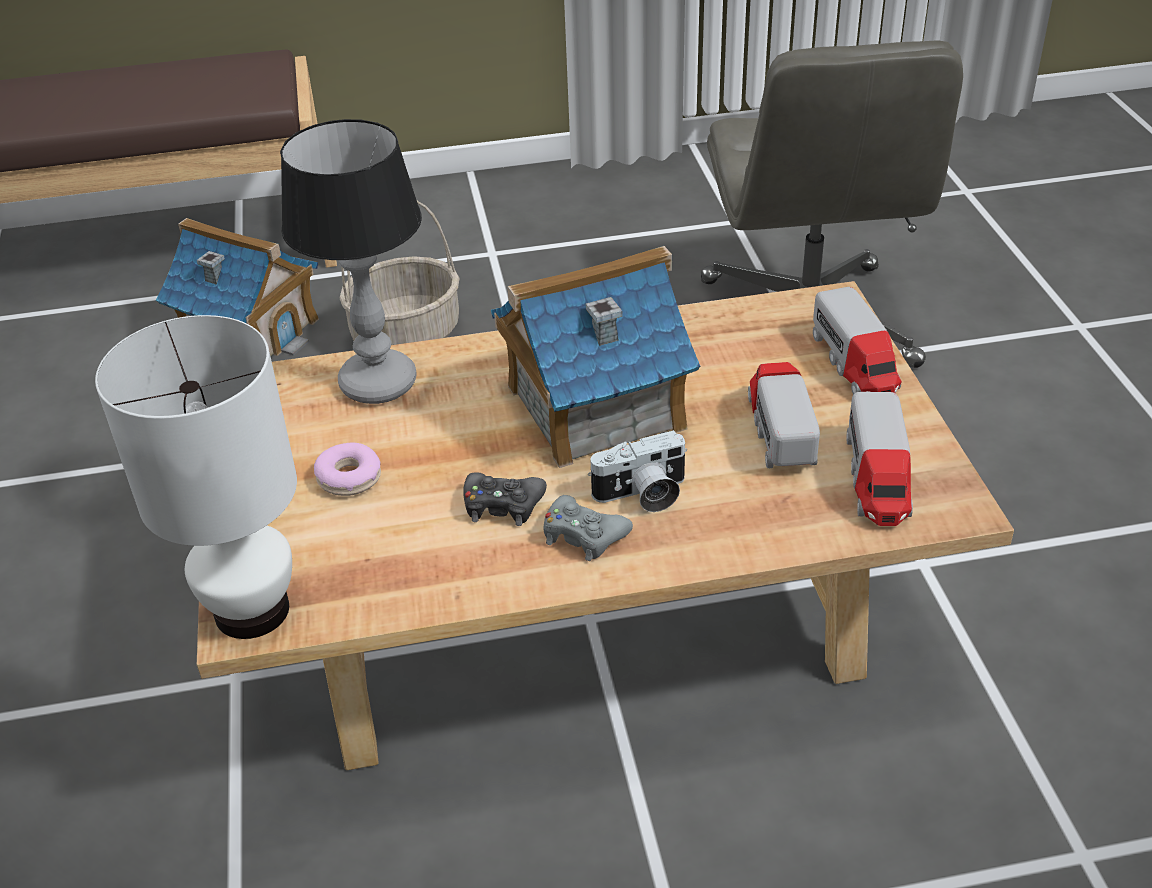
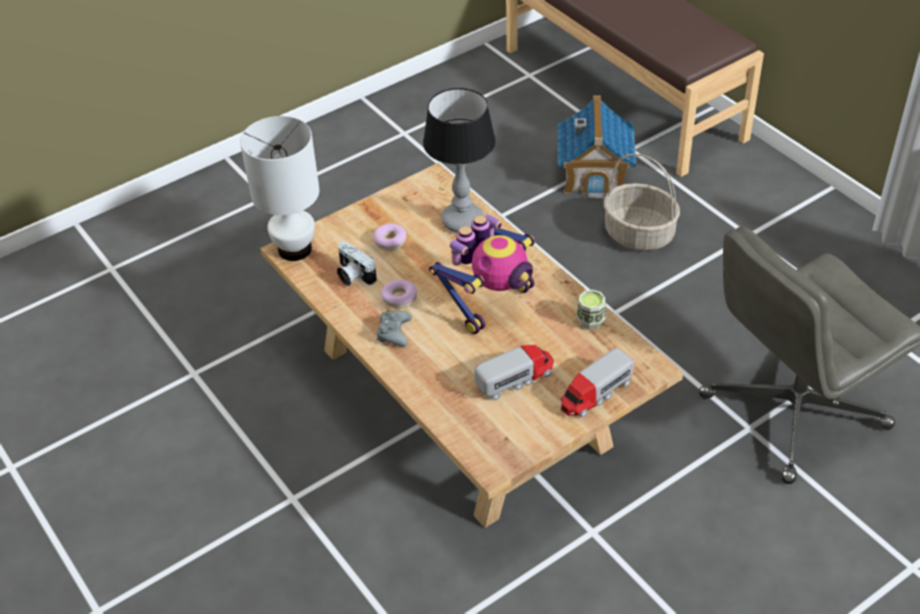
camera: 65 degrees right, 5 degrees up
(502, 505) = (399, 298): black game controller -> donut
(594, 407) = (491, 302): toy house -> toy robot
(642, 495) = (434, 343): camera -> camera (353, 275)
(703, 325) = (590, 320): none -> cup
(877, 478) = (497, 428): toy truck -> none

